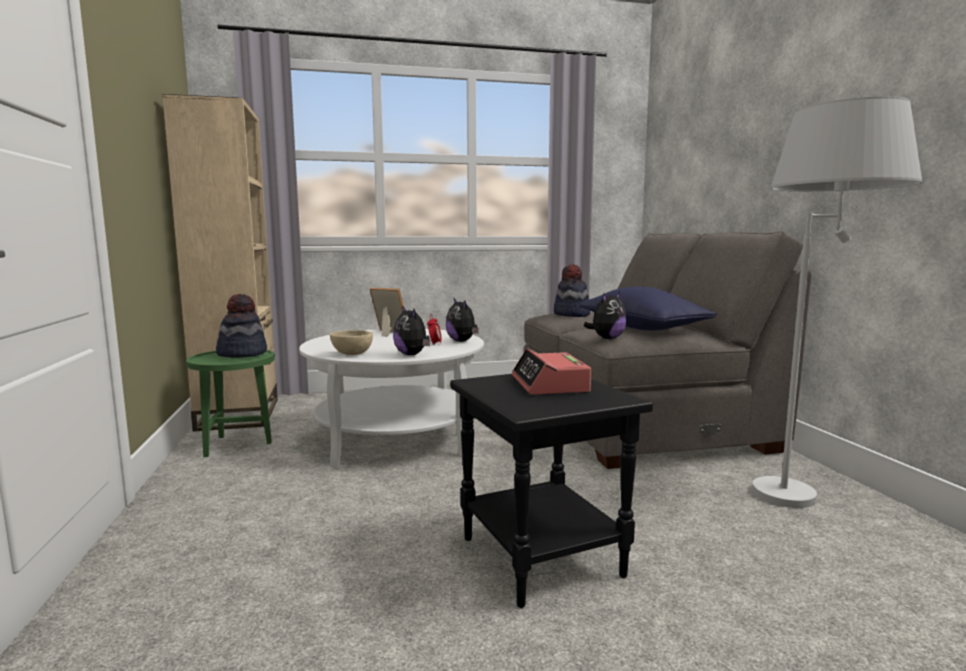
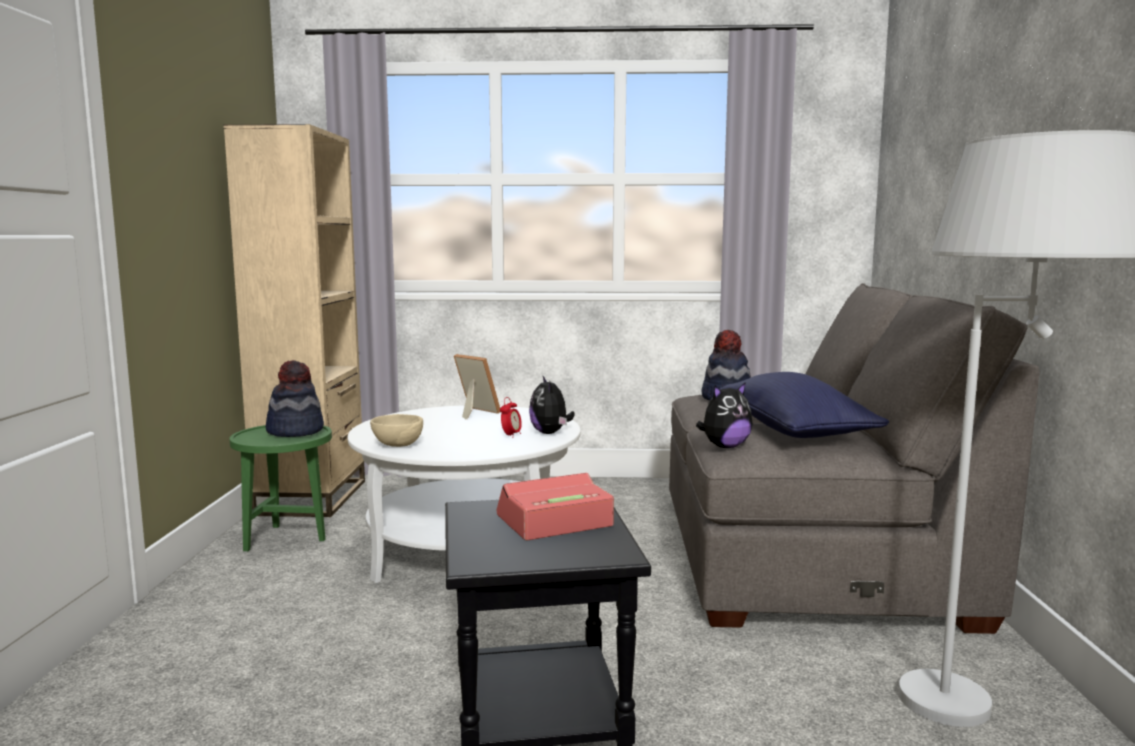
camera: 15 degrees right, 0 degrees up
(412, 355) = (466, 451): plush toy -> none
(550, 385) = (553, 521): alarm clock -> alarm clock turned 60 degrees clockwise

